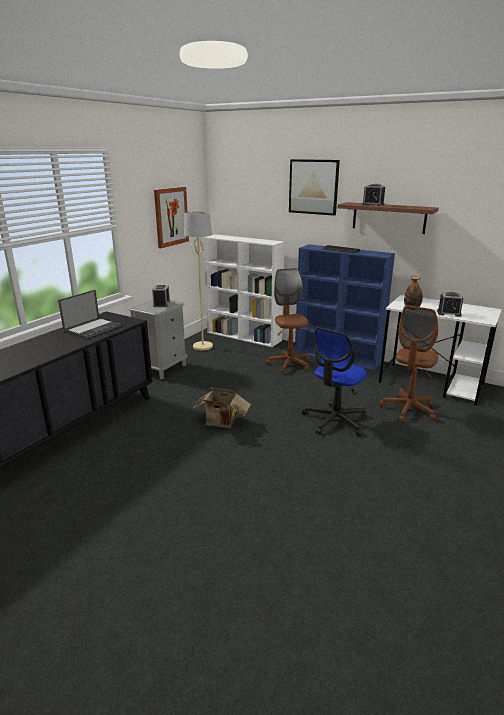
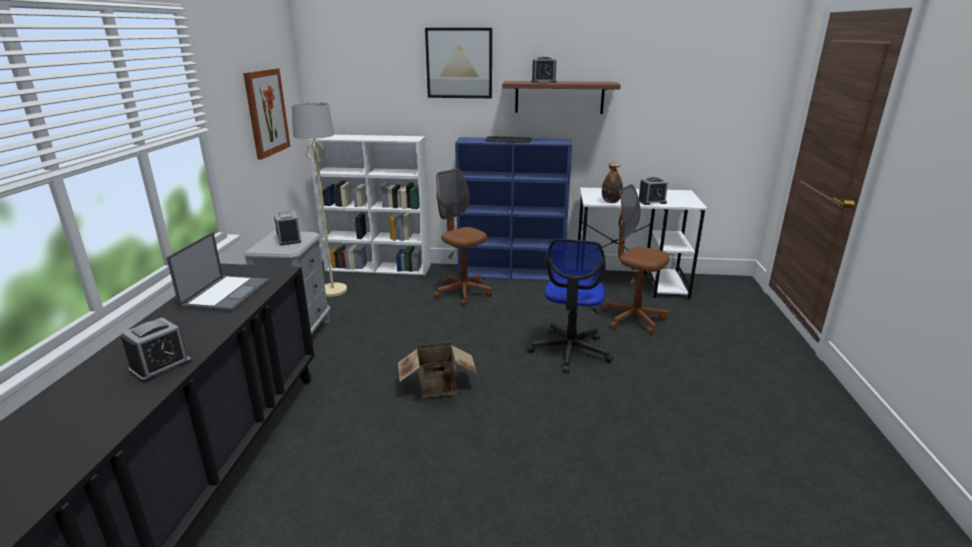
camera: 25 degrees left, 0 degrees up
(29, 359) = (160, 366): none -> alarm clock
(408, 410) = (633, 319): brown office chair -> brown office chair turned 120 degrees clockwise

